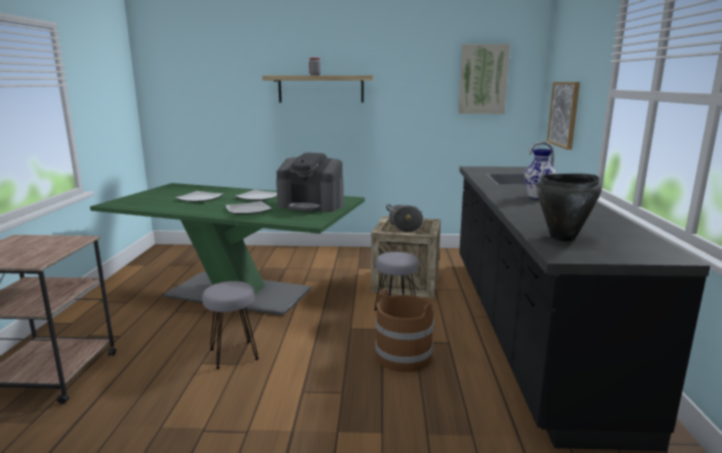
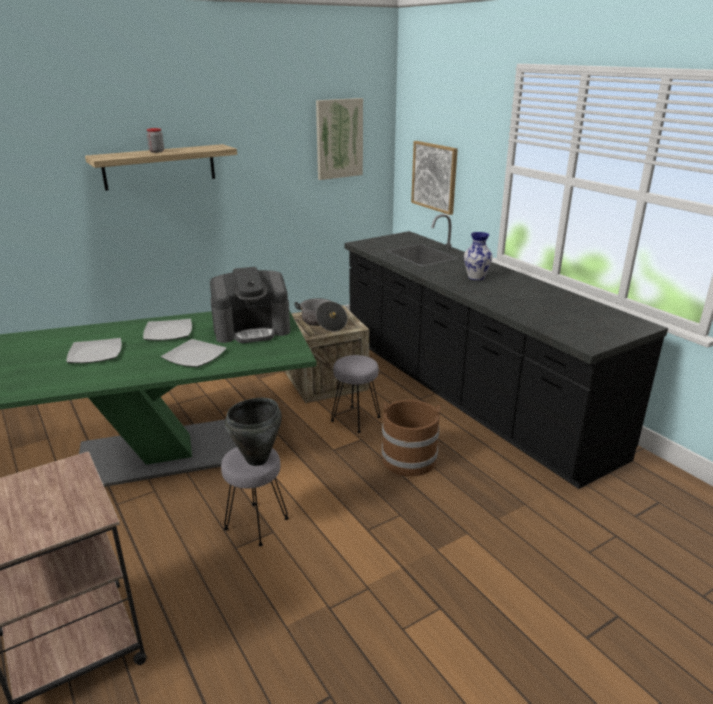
camera: 35 degrees left, 10 degrees up
(563, 238) = (563, 325): black cooking pot -> black cooking pot (257, 459)

